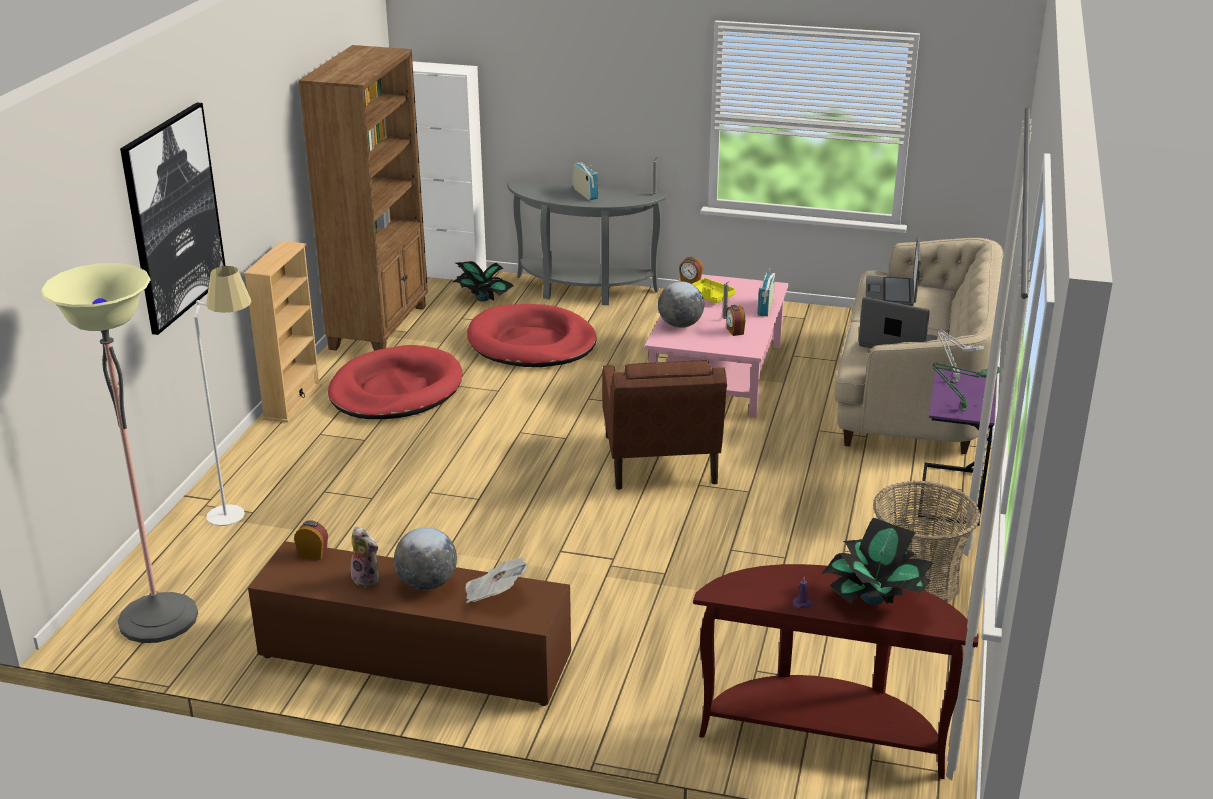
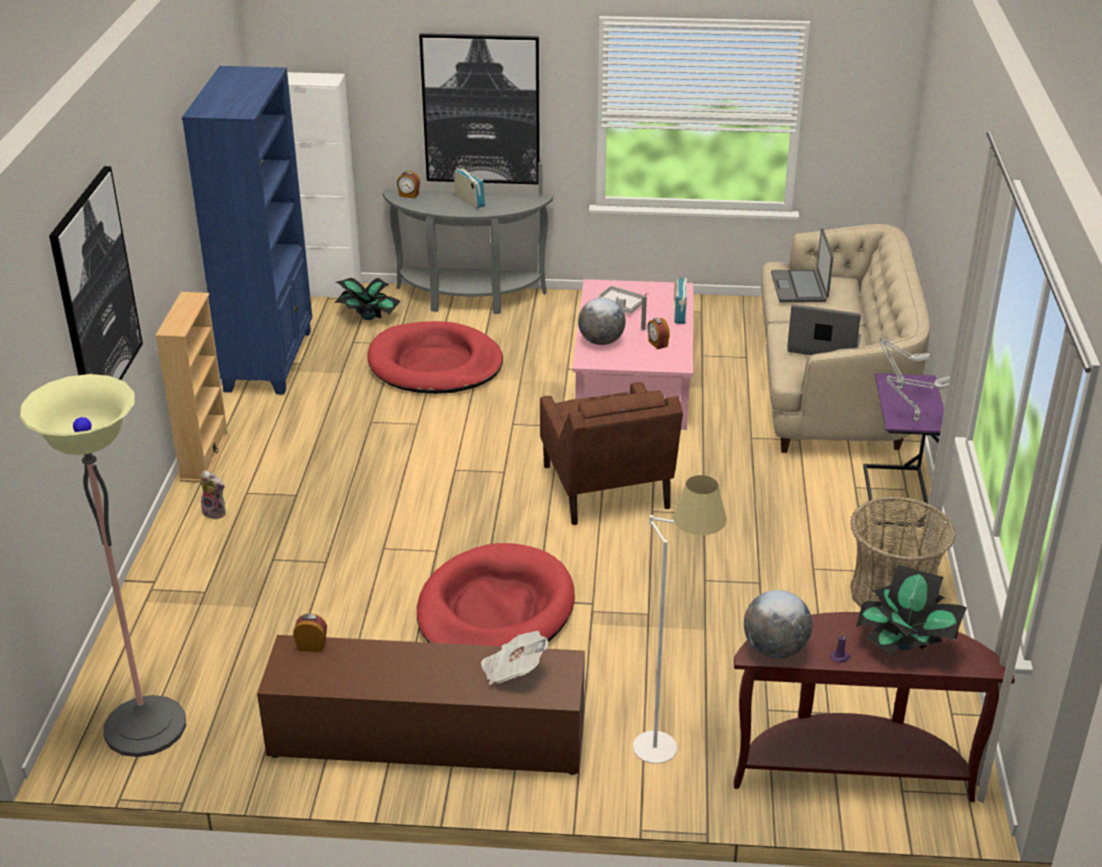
camera: 10 degrees left, 5 degrees up
(242, 511) = (193, 591): white floor lamp -> white floor lamp (670, 738)
(367, 578) = (378, 668): plush toy -> plush toy (216, 512)
(380, 327) = (270, 360): brown bookcase -> blue bookcase
(396, 390) = (310, 433): red dog bed -> red dog bed (495, 610)
(427, 584) = (441, 667): globe -> globe (774, 649)
(602, 106) = (481, 109): none -> picture
(690, 281) = (595, 289): alarm clock -> alarm clock (409, 195)
(710, 296) = (620, 305): yellow tray -> grey tray
(960, 409) = (913, 419): green table lamp -> grey table lamp

